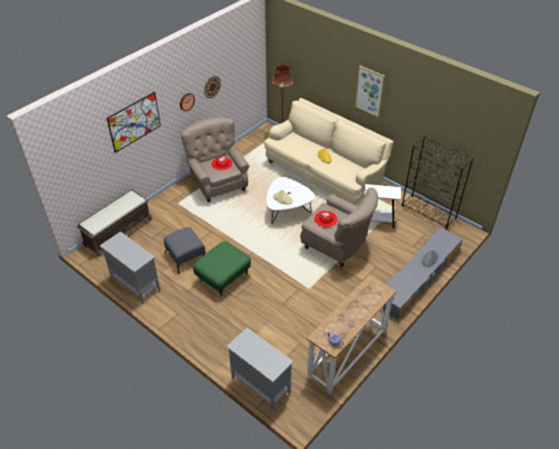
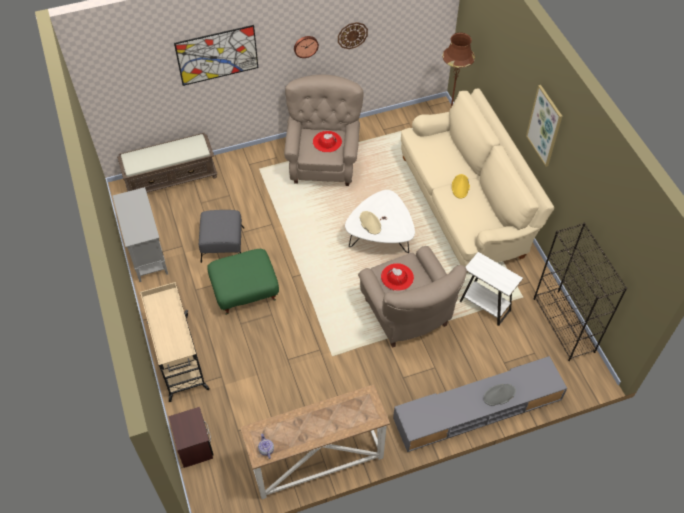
camera: 30 degrees right, 10 degrees up
(207, 337) = (179, 358): none -> beige cart
(260, 385) = (194, 446): grey cabinet -> brown nightstand

